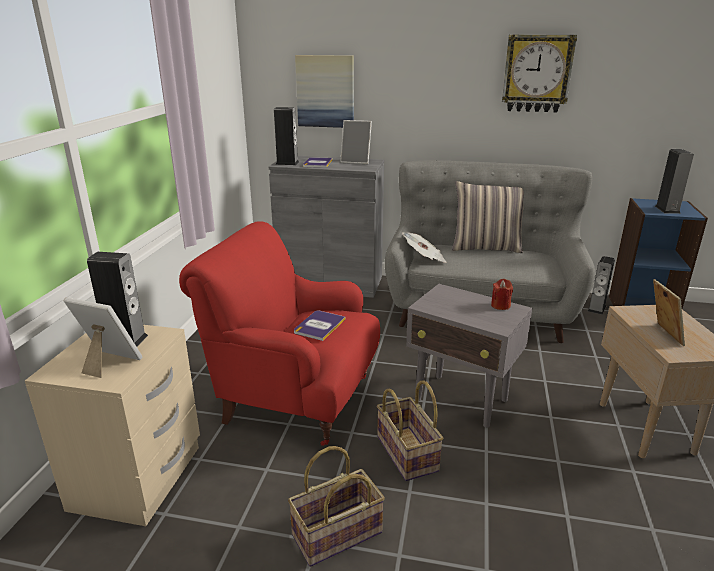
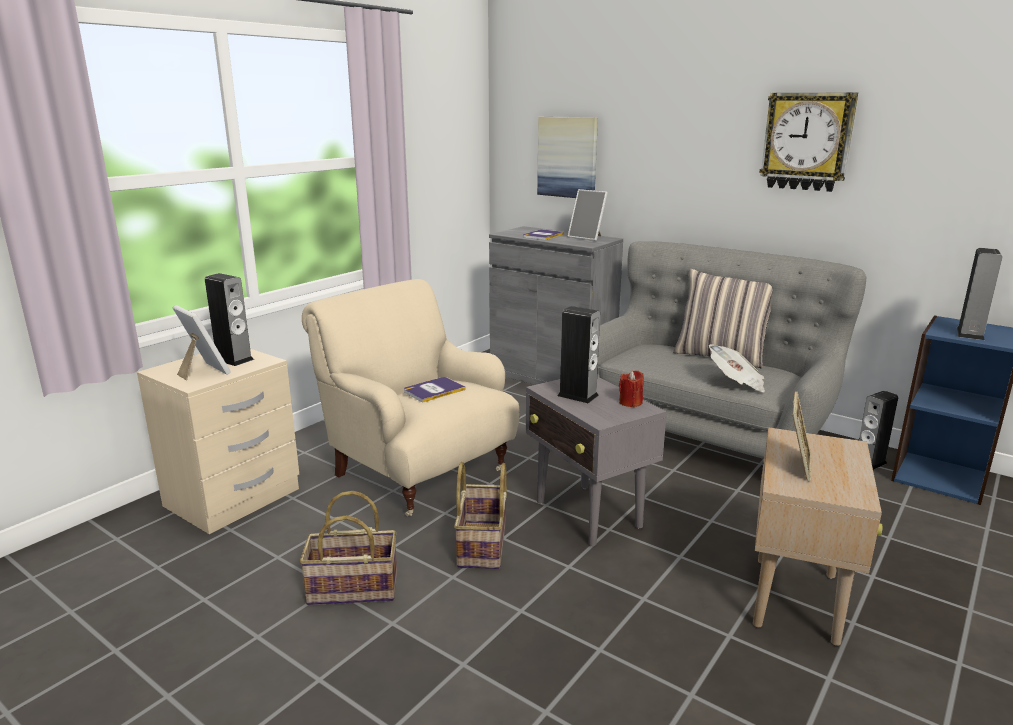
camera: 25 degrees right, 5 degrees down
(287, 163) = (512, 233): speaker -> speaker (578, 395)
(295, 399) = (418, 471): red armchair -> beige armchair
(424, 258) = (628, 355): newspaper -> newspaper (736, 383)

